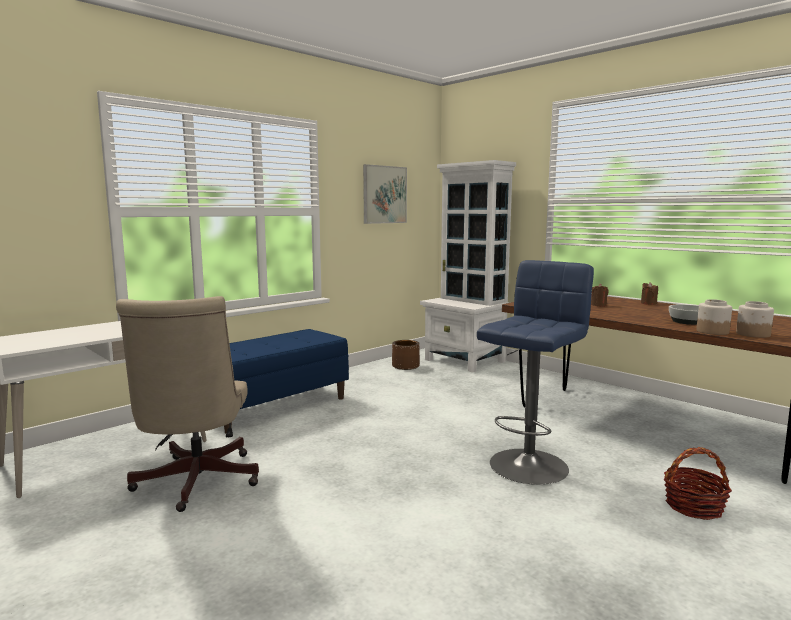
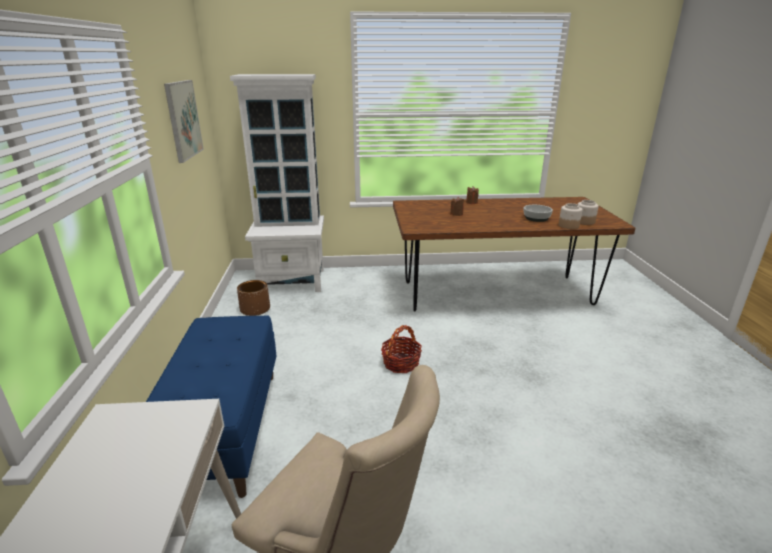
camera: 50 degrees left, 15 degrees up
(529, 466) = (502, 363): blue stool -> none
(694, 506) = (596, 343): basket -> basket (401, 363)

